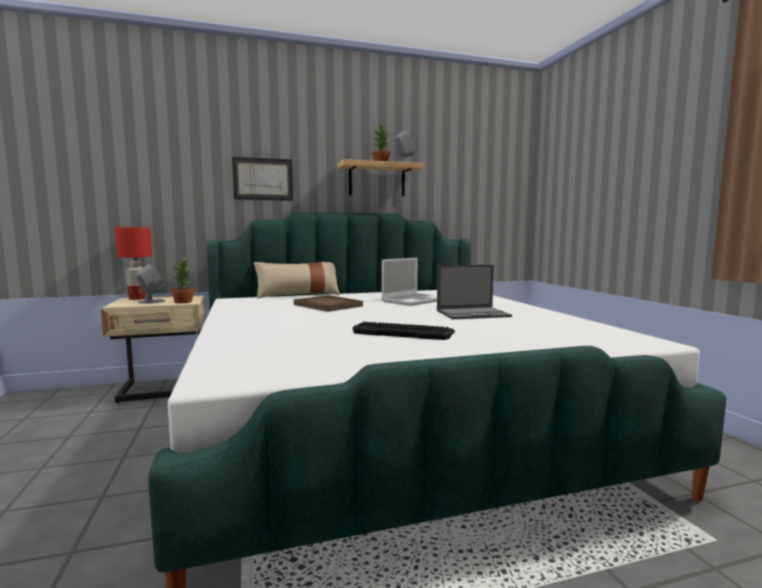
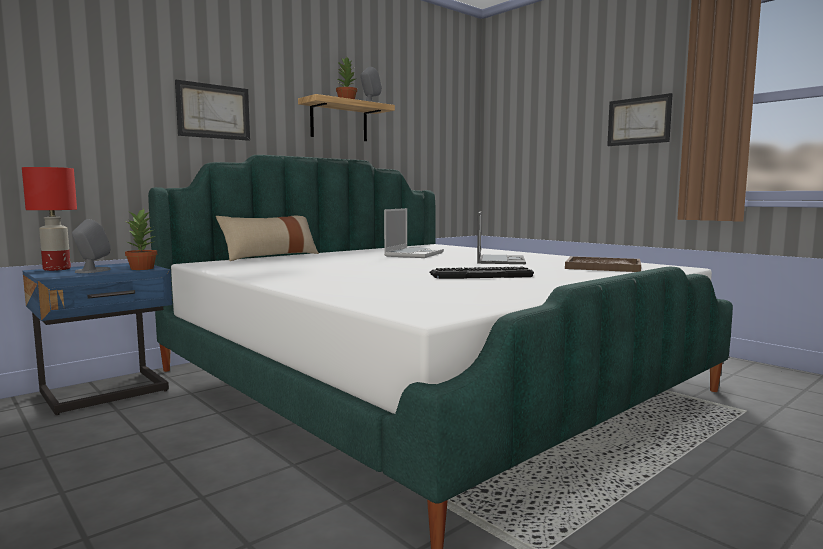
camera: 25 degrees left, 0 degrees up
(163, 390) = (106, 393): beige nightstand -> blue nightstand
(327, 305) = (338, 262): brown tray -> brown tray (602, 267)
(473, 313) = (500, 260): laptop -> laptop turned 45 degrees counterclockwise
(679, 164) = (639, 121): none -> picture

